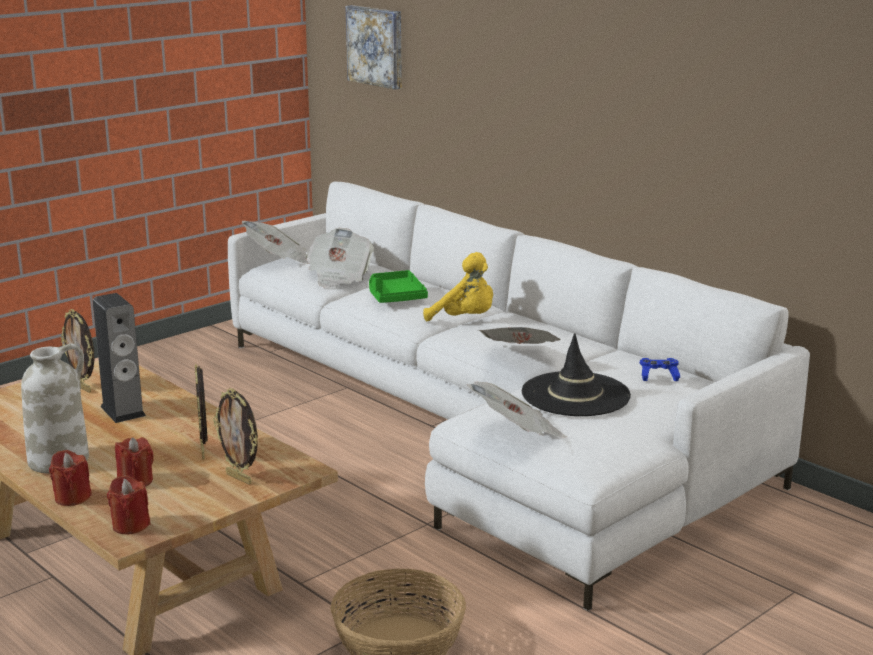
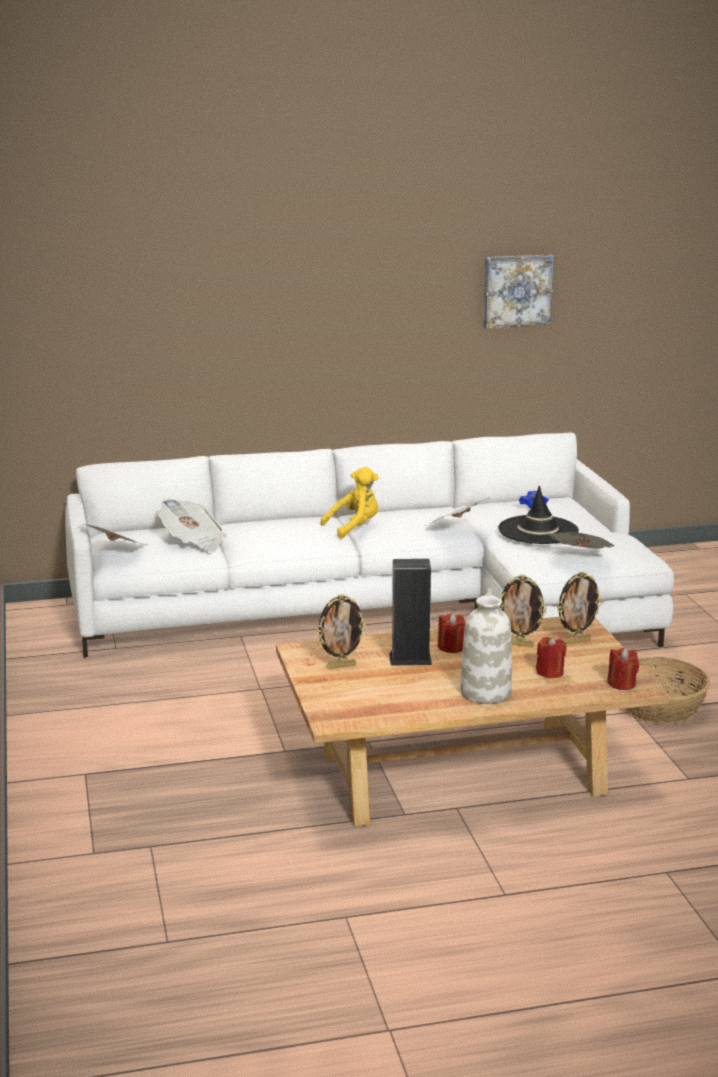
camera: 60 degrees left, 0 degrees up
(72, 497) = (558, 696): red candle -> red candle (451, 647)
(376, 46) = (99, 324): picture -> picture (517, 290)
(395, 296) = (279, 534): green tray -> none

